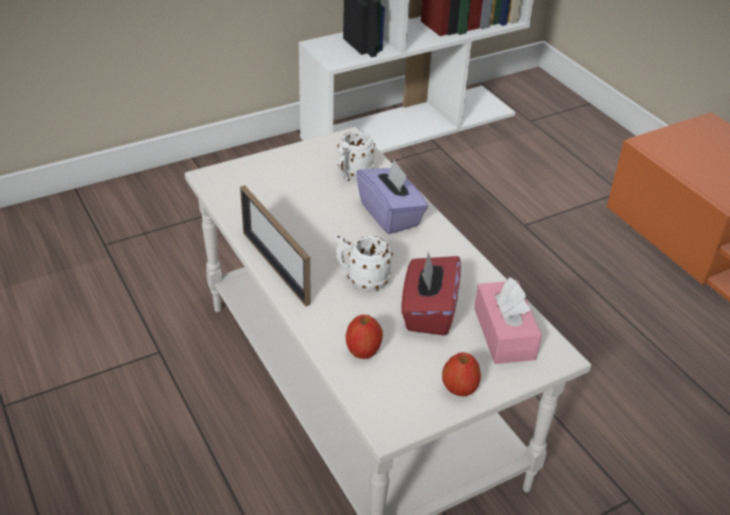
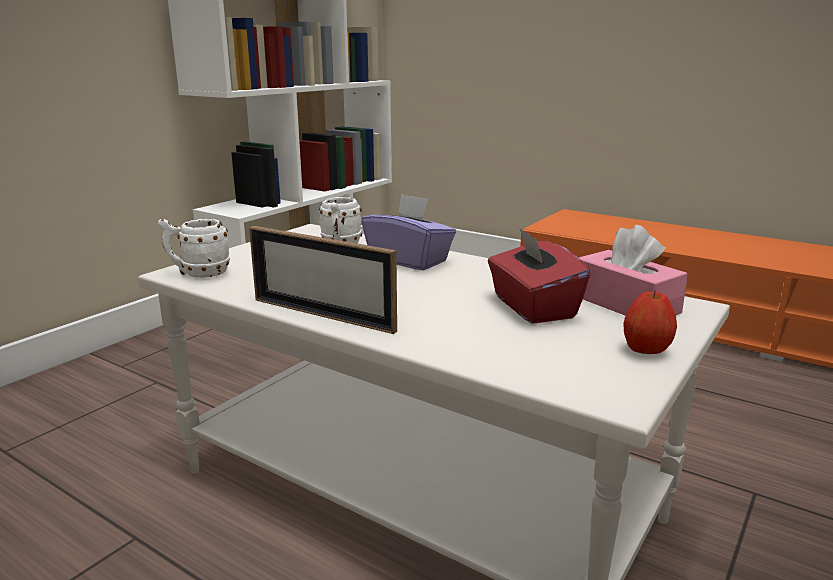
camera: 25 degrees left, 20 degrees down
(361, 280) = (433, 303): white mug -> white mug (198, 273)
(363, 351) = (504, 350): apple -> none

